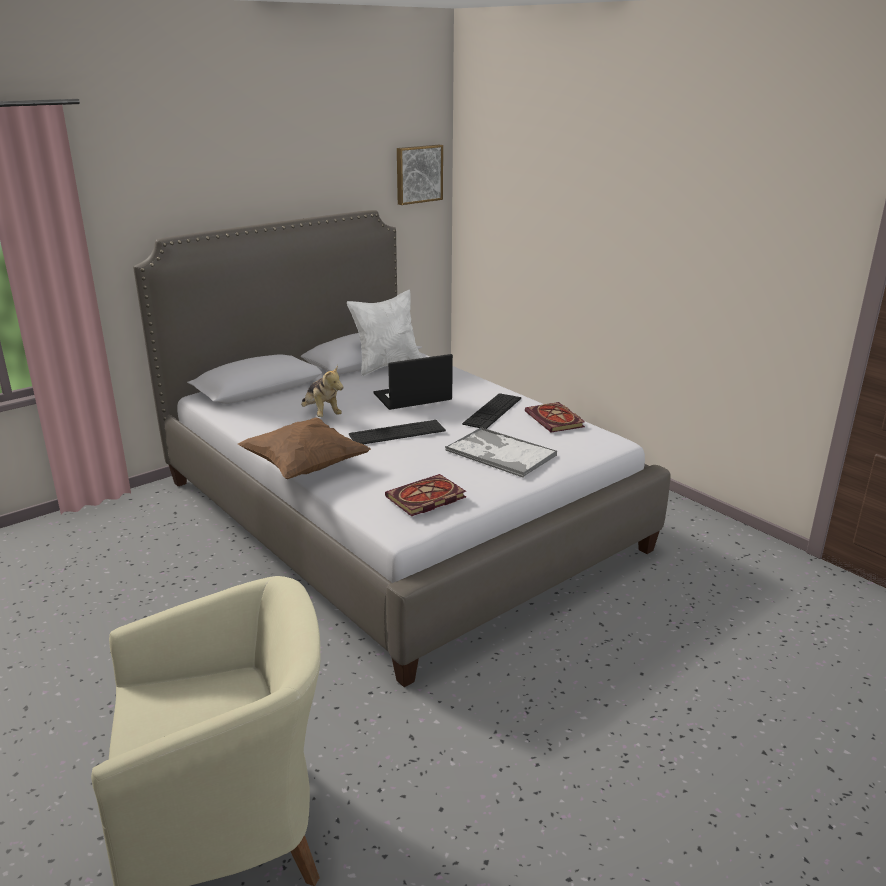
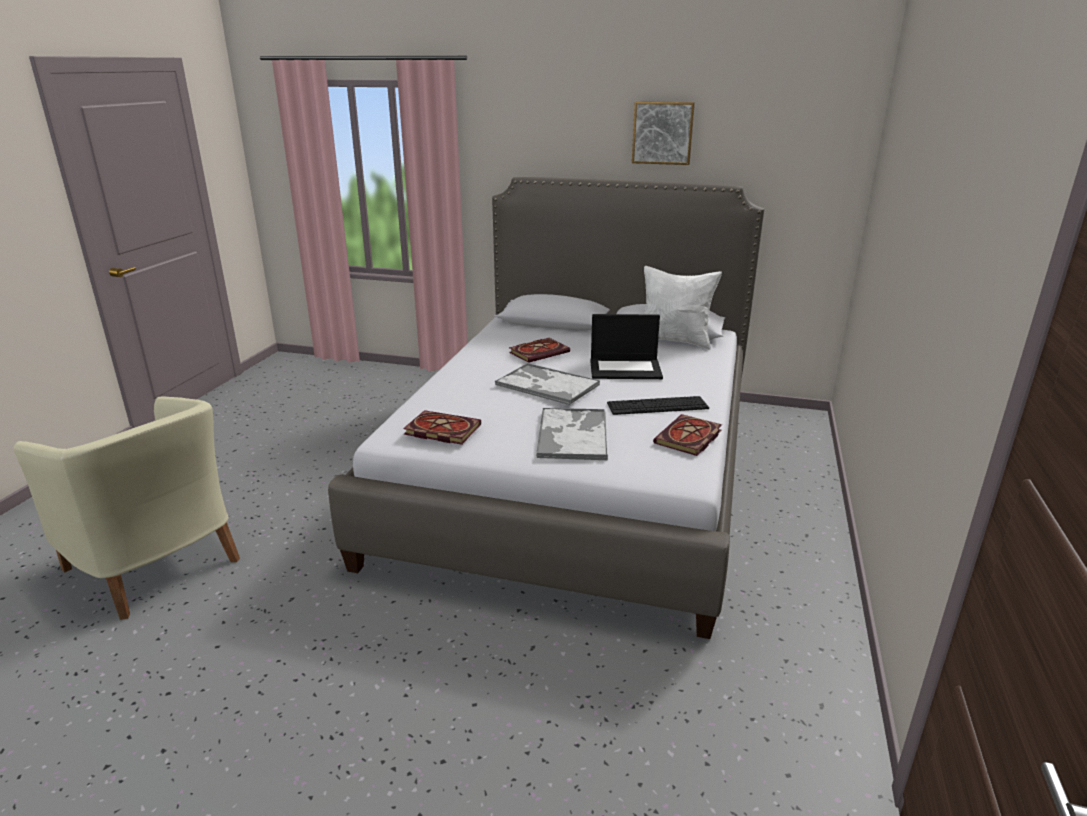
camera: 55 degrees right, 0 degrees up
(305, 467) = (445, 377): brown pillow -> none
(321, 414) = (539, 352): plush toy -> book
(397, 433) = (546, 385): keyboard -> tray
(412, 397) = (626, 369): laptop -> laptop turned 150 degrees clockwise
(418, 174) = (820, 156): picture -> picture (662, 133)

